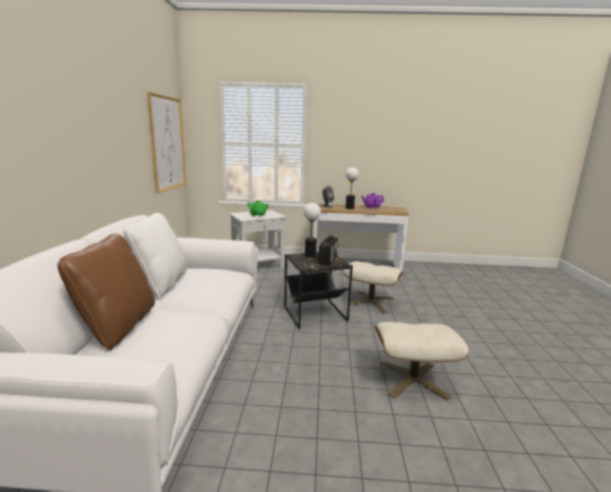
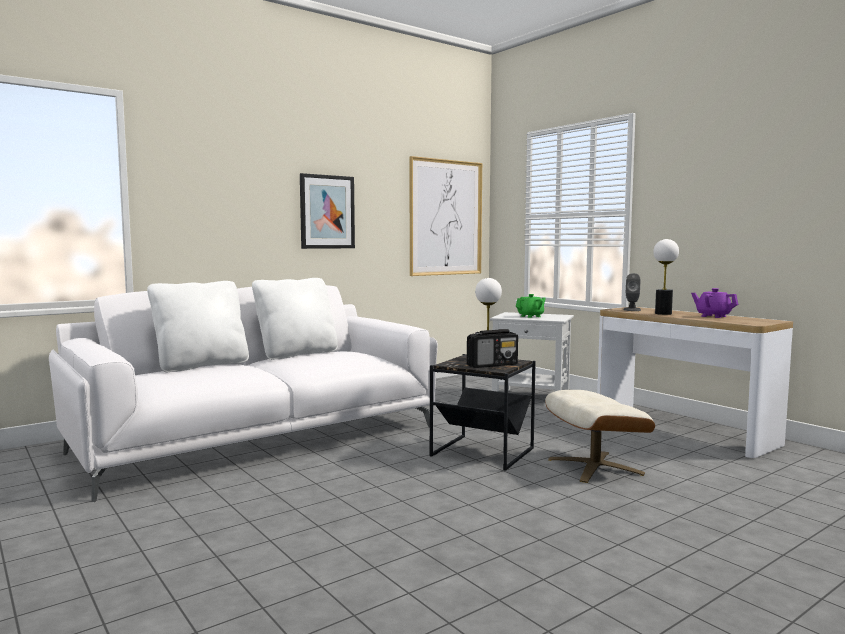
camera: 50 degrees right, 10 degrees down
(107, 144) = (327, 212): none -> picture
(118, 327) = (201, 365): brown pillow -> white pillow
(413, 380) = (438, 539): beige ottoman -> none

